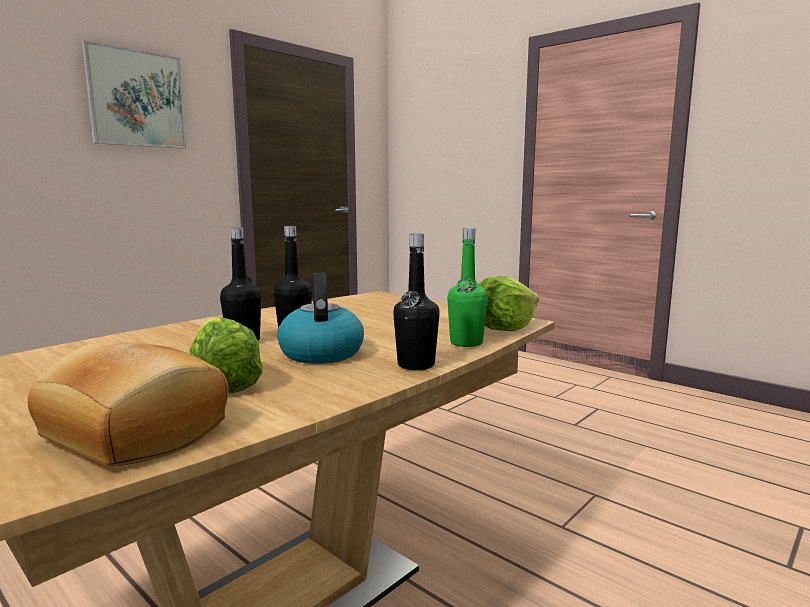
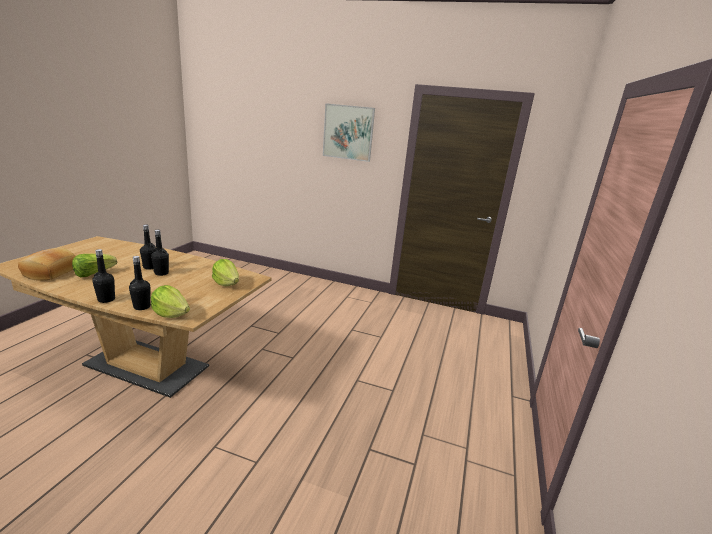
camera: 65 degrees right, 10 degrees up
(321, 353) = (129, 282): kettle -> none
(388, 306) = (226, 283): none -> lettuce
(466, 343) = (142, 307): green bottle -> black bottle

